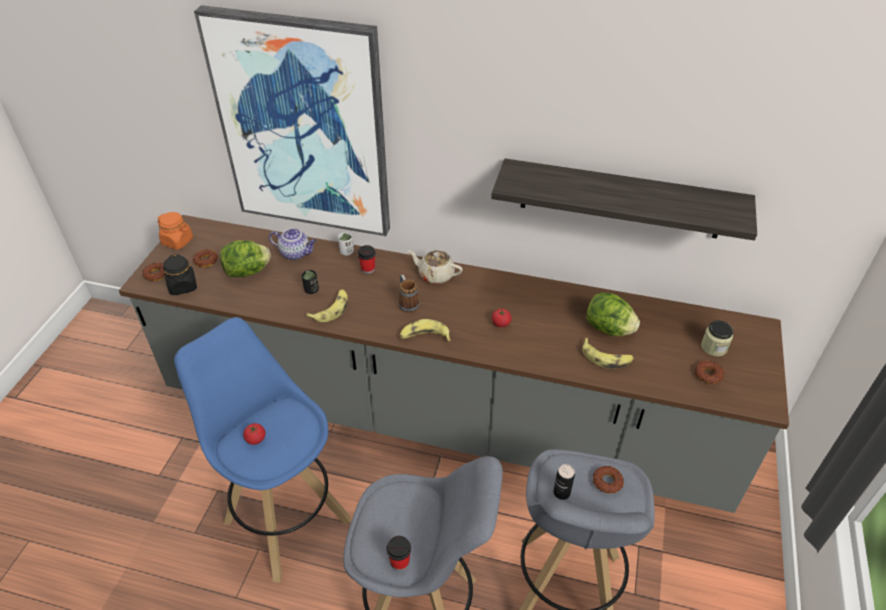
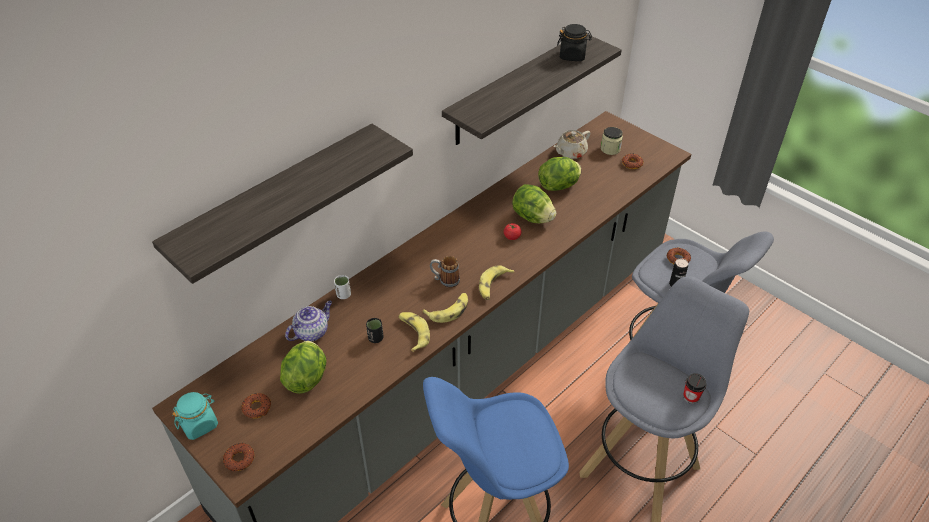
camera: 60 degrees left, 0 degrees up
(178, 241) = (199, 424): orange jar -> turquoise jar
(183, 286) = (281, 439): black jar -> black jar (572, 56)
(256, 439) = (514, 452): tomato -> none
(303, 126) = (276, 200): picture -> shelf
(368, 269) = (380, 289): cup -> none
(435, 275) = (425, 250): beige teapot -> beige teapot (570, 152)
(541, 327) = (532, 218): none -> lettuce
(606, 358) = (586, 200): banana -> banana (449, 310)

